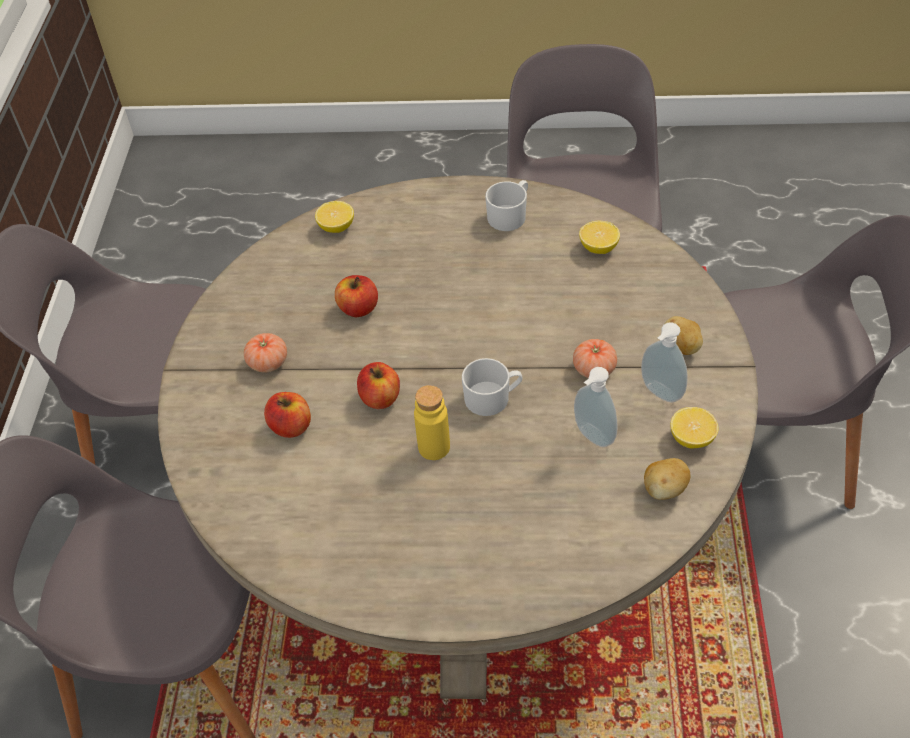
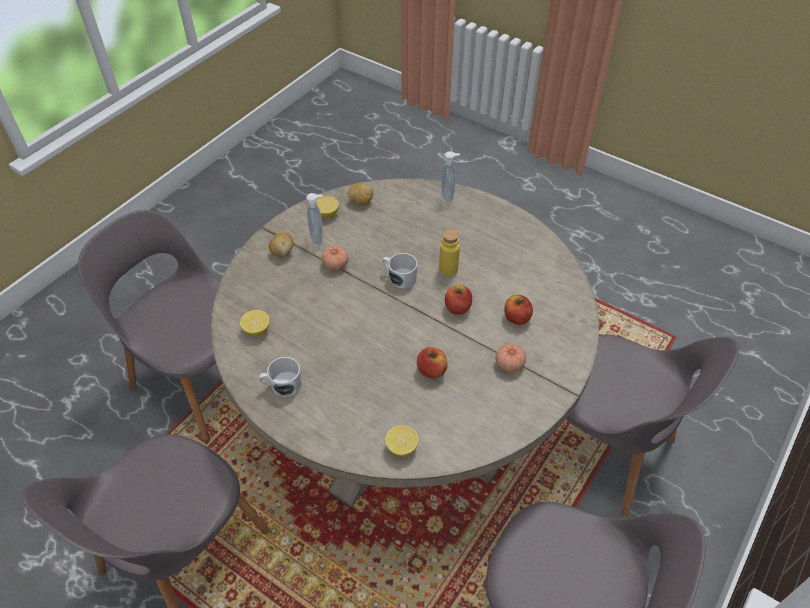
camera: 150 degrees left, 0 degrees up
(591, 437) = (369, 236): soap dispenser -> soap dispenser (448, 196)

